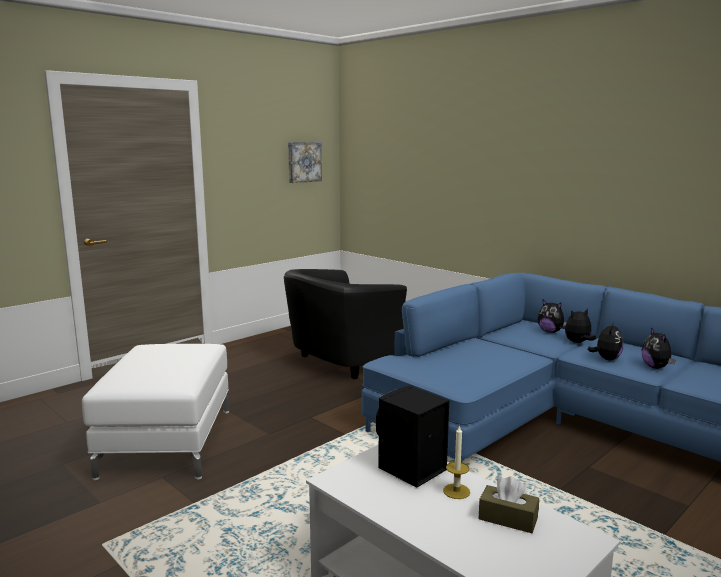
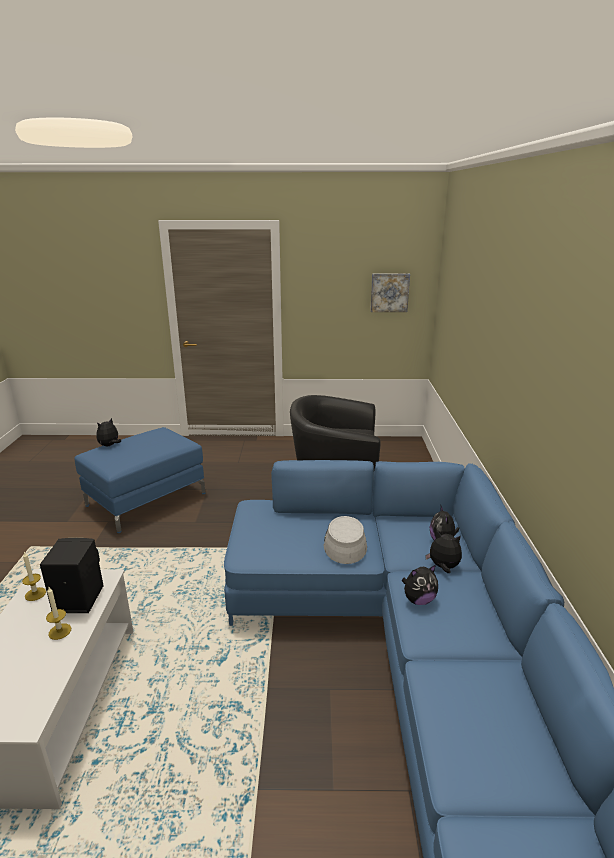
camera: 45 degrees right, 10 degrees up
(169, 442) = (146, 500): white ottoman -> blue ottoman
(363, 489) = (35, 594): none -> candle
(505, 353) = (344, 543): none -> grey hat
(508, 518) = (34, 671): brown tissue box -> none
(656, 367) = (445, 639): plush toy -> plush toy (109, 445)

